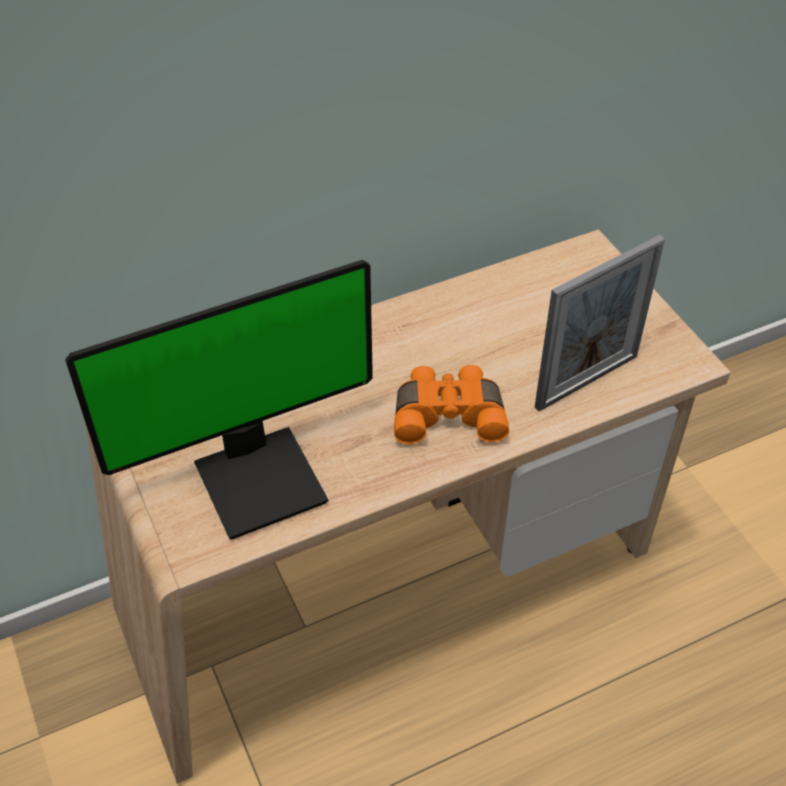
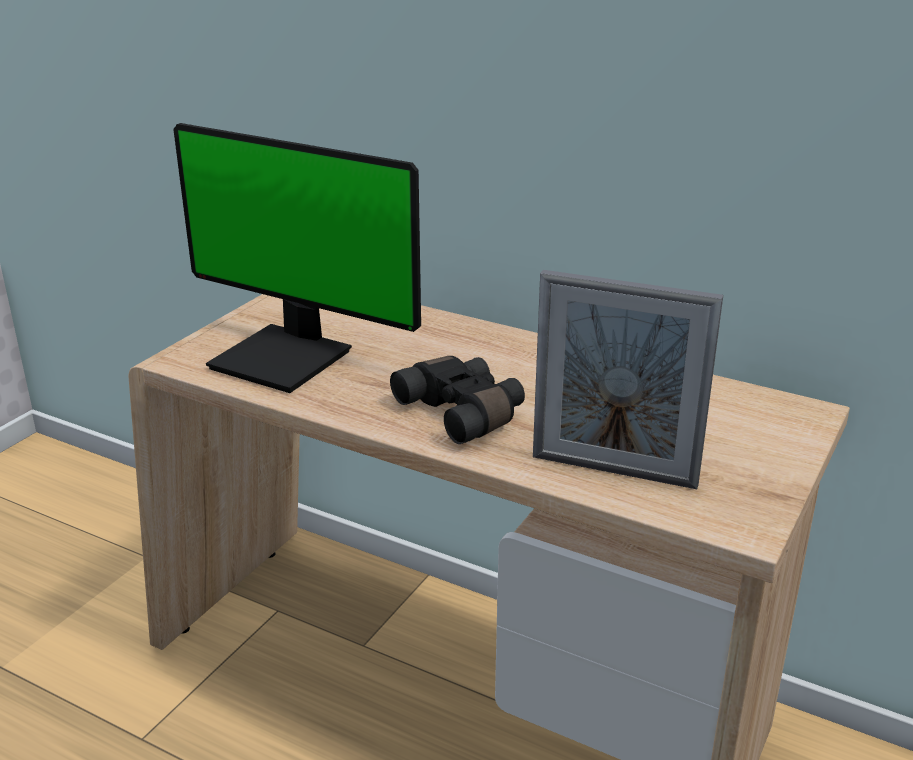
camera: 55 degrees right, 20 degrees down
(448, 414) = (464, 412): orange binoculars -> black binoculars

